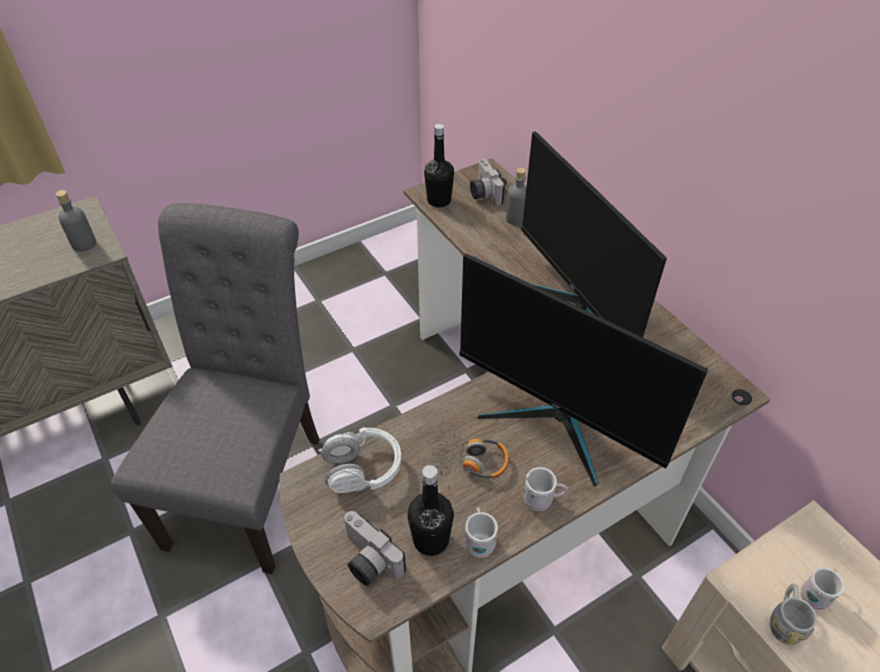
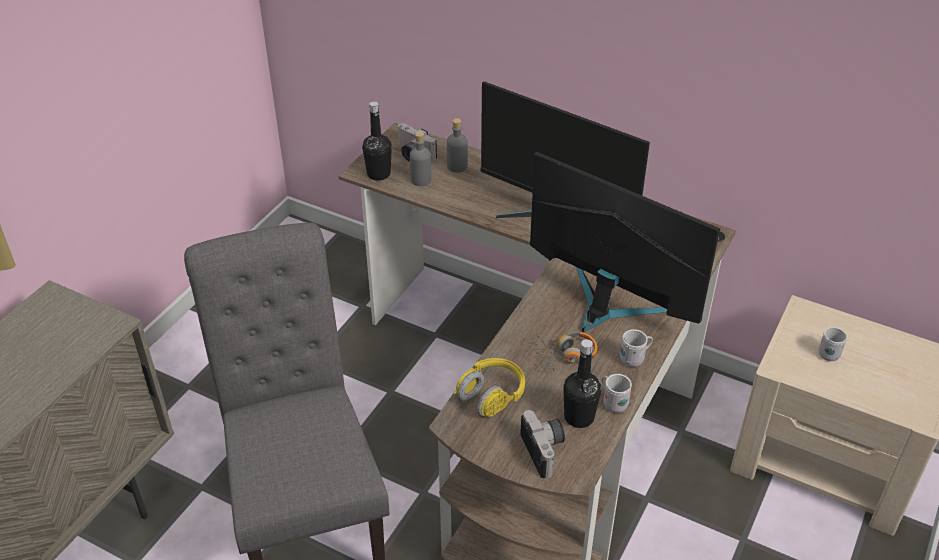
camera: 30 degrees left, 5 degrees down
(84, 244) = (85, 325): grey bottle -> grey bottle (421, 180)
(362, 470) = (491, 396): white headphones -> yellow headphones
(367, 561) = (546, 450): camera -> camera turned 120 degrees counterclockwise
(557, 423) = (606, 304): monitor -> monitor turned 150 degrees counterclockwise
(784, 621) = (820, 377): grey mug -> none

